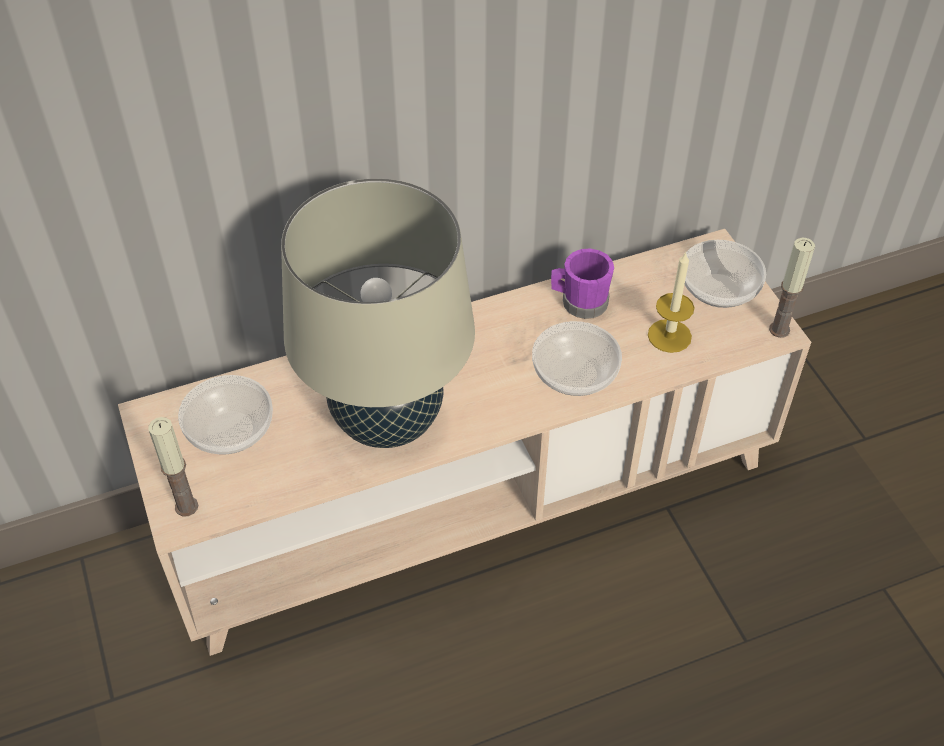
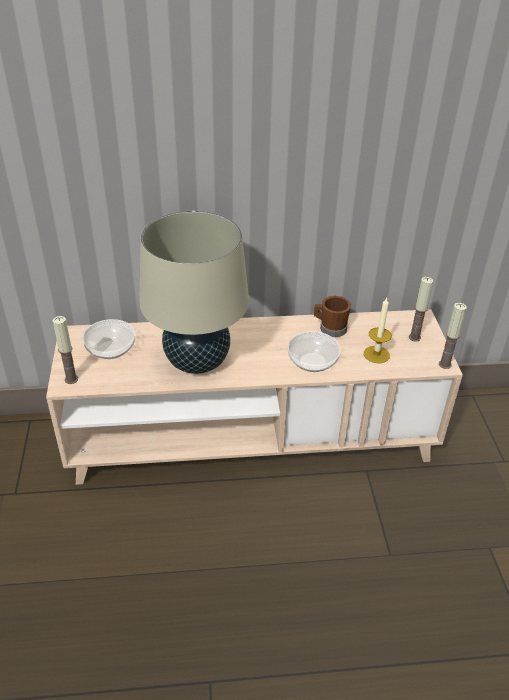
camera: 15 degrees right, 10 degrees down
(579, 302) = (330, 328): purple mug -> brown mug
(717, 289) = (414, 337): bowl -> candle

